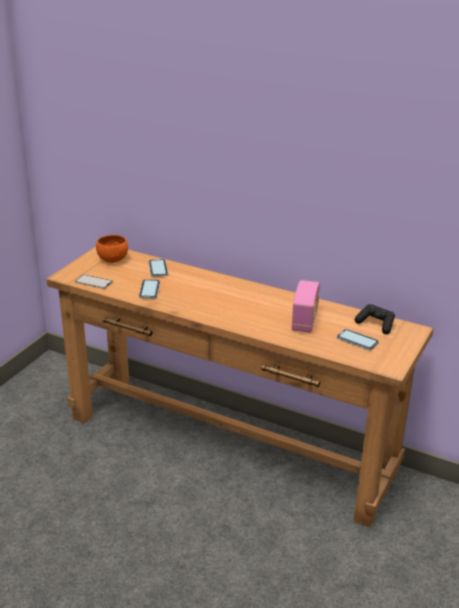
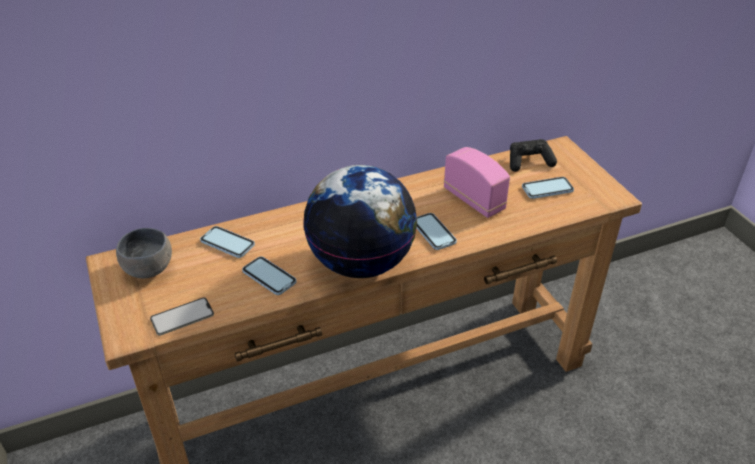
camera: 50 degrees left, 10 degrees up
(112, 259) = (146, 269): orange bowl -> grey bowl
(196, 309) = (361, 263): none -> globe
(253, 319) = (433, 232): none -> phone

